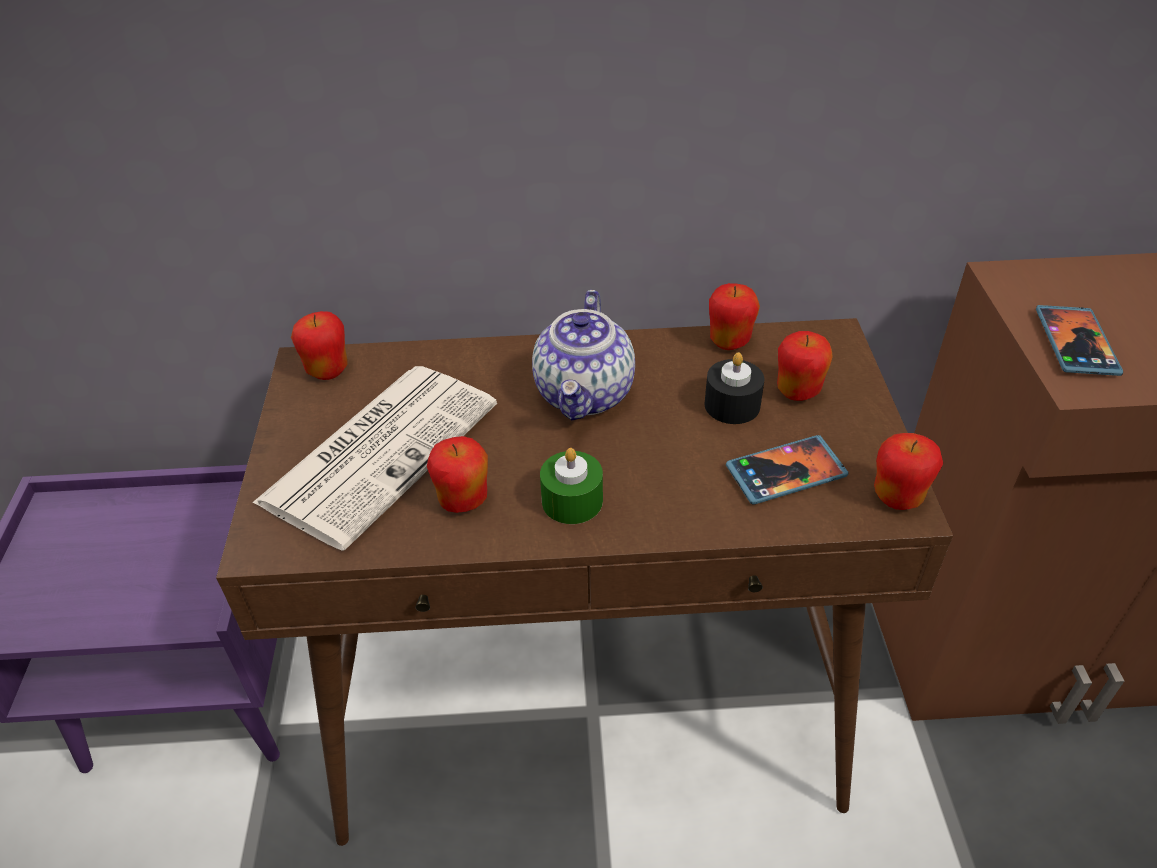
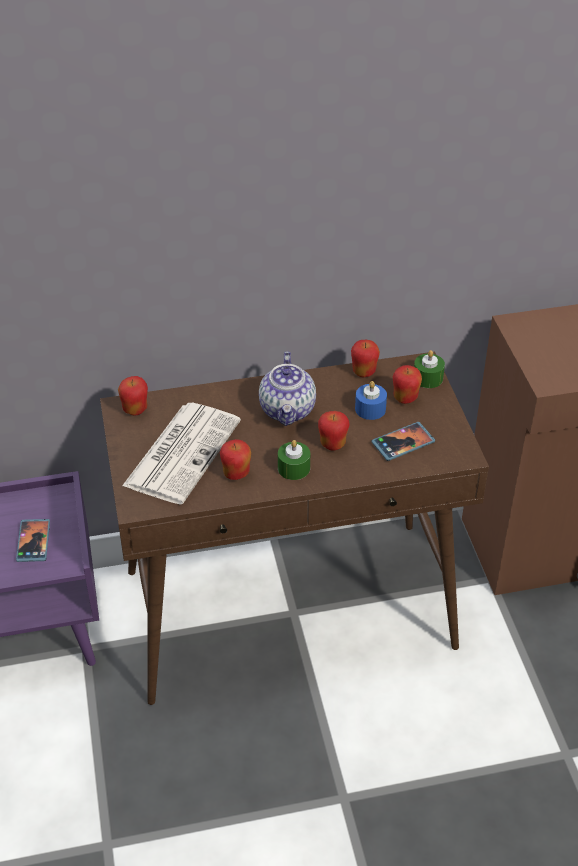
camera: 10 degrees left, 0 degrees up
(732, 405) = (370, 409): black candle -> blue candle
(841, 360) = (428, 378): none -> green candle
(897, 497) = (461, 450): apple -> apple (332, 444)
(1075, 343) = (547, 360): phone -> phone (33, 542)

